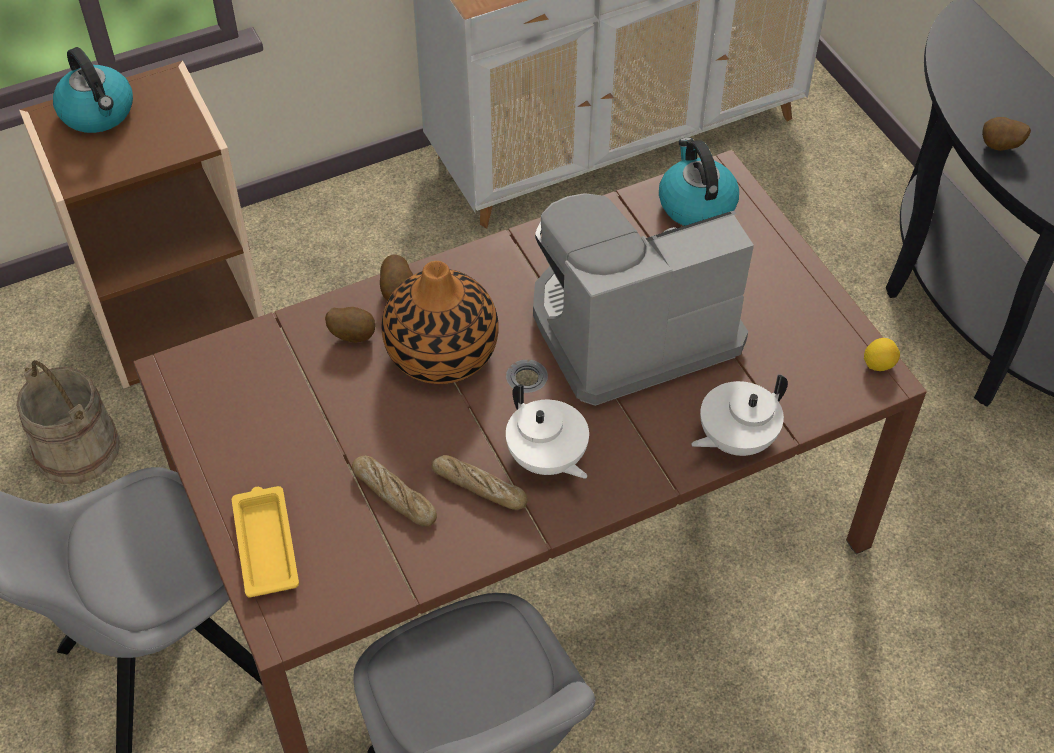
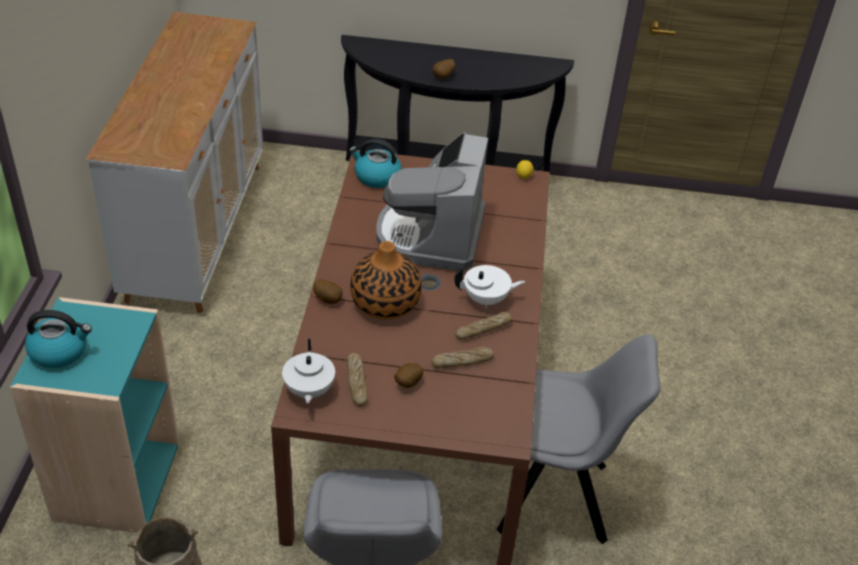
camera: 60 degrees left, 10 degrees down
(179, 316) = (116, 479): brown bookcase -> turquoise bookcase
(265, 543) = (452, 423): yellow tray -> none
(267, 403) = (357, 383): none -> bread
(353, 335) = (341, 329): potato -> potato (407, 383)
(735, 439) = (527, 236): white teapot -> white teapot (308, 391)

